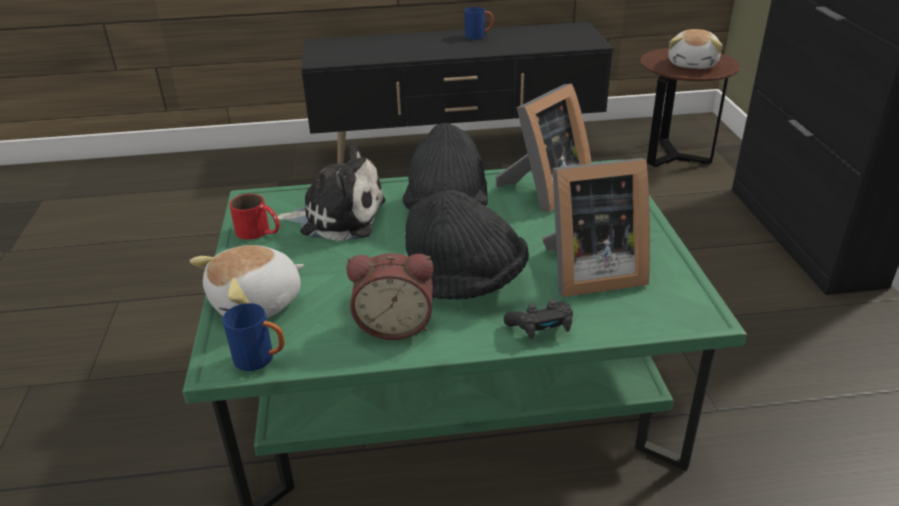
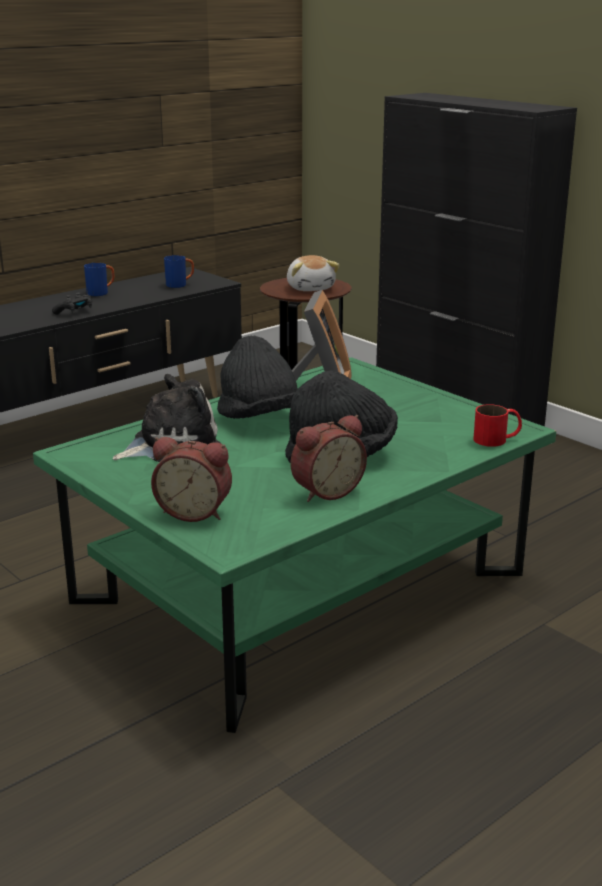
camera: 35 degrees left, 10 degrees down
(258, 304) = (195, 512): plush toy -> alarm clock
(259, 232) = (116, 470): red mug -> red mug (497, 439)
(261, 359) = (255, 538): blue mug -> blue mug (180, 285)
(541, 328) = (431, 463): black game controller -> black game controller (74, 312)
(588, 273) = (419, 427): picture frame -> none

